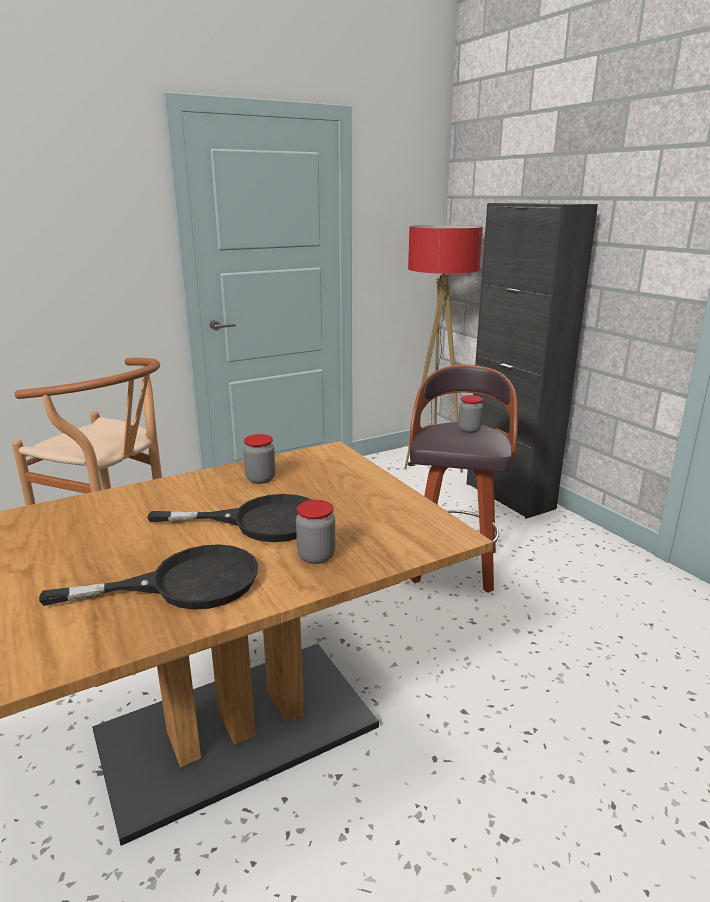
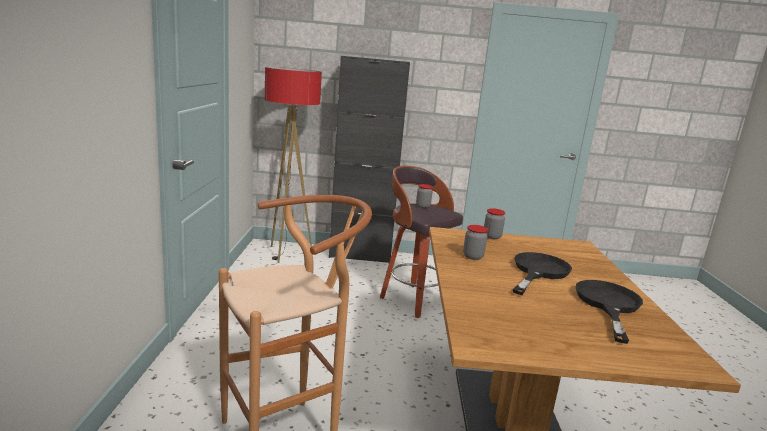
camera: 60 degrees left, 5 degrees down
(316, 556) = (589, 272): jar -> jar (492, 236)

